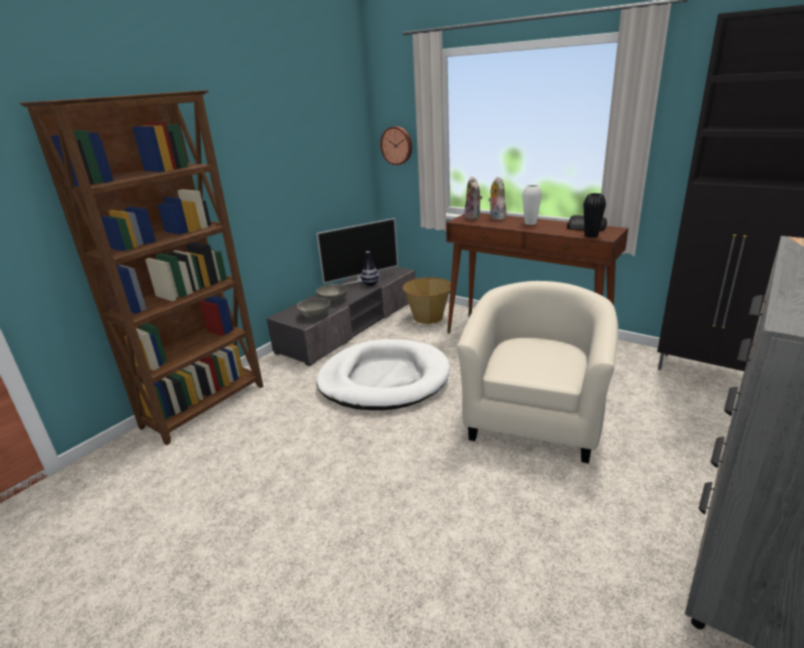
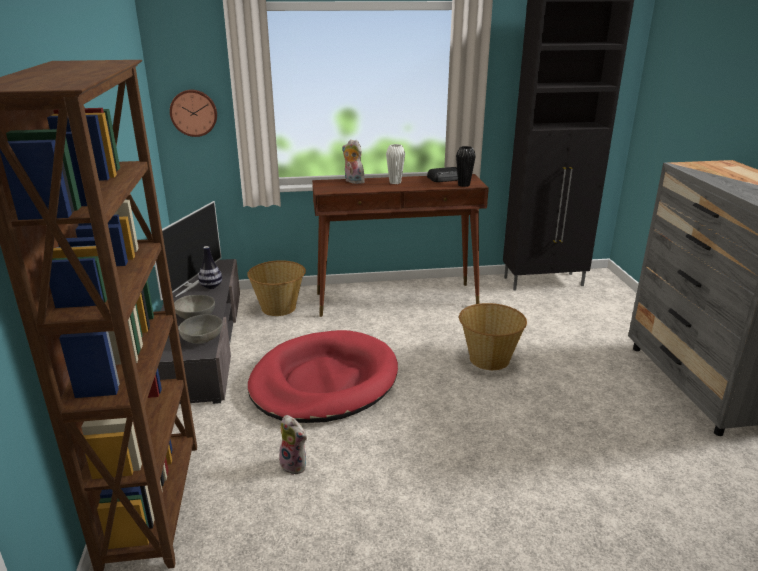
camera: 45 degrees left, 0 degrees up
(384, 379) = (324, 382): white dog bed -> red dog bed
(473, 217) = (331, 185): plush toy -> plush toy (295, 465)
(535, 418) = (489, 359): beige armchair -> basket

